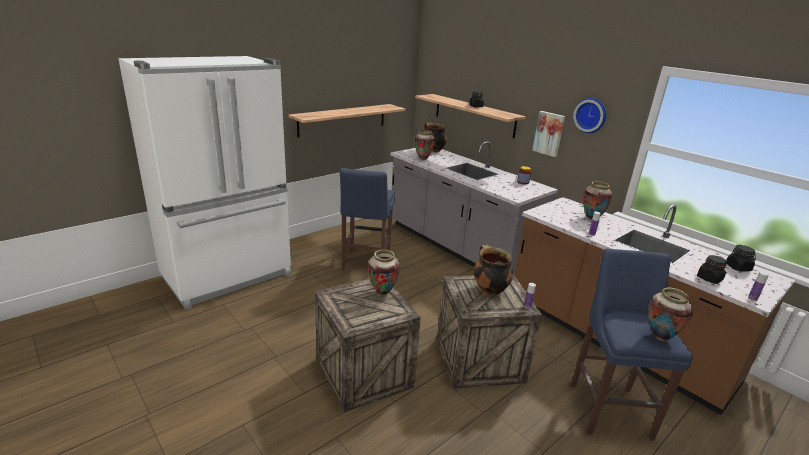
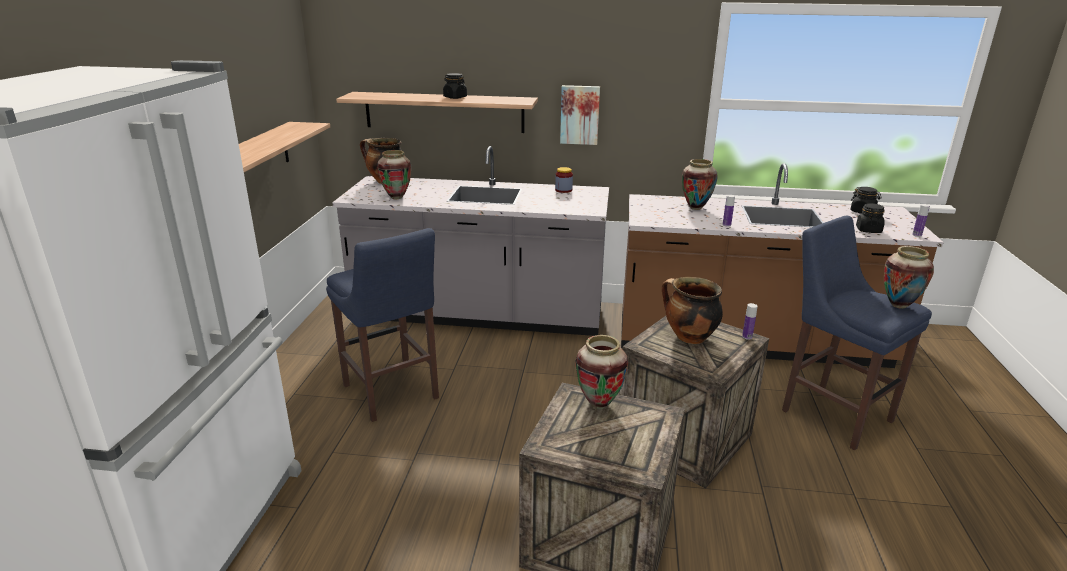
camera: 40 degrees left, 0 degrees up
(591, 115) = (637, 78): wall clock -> none

